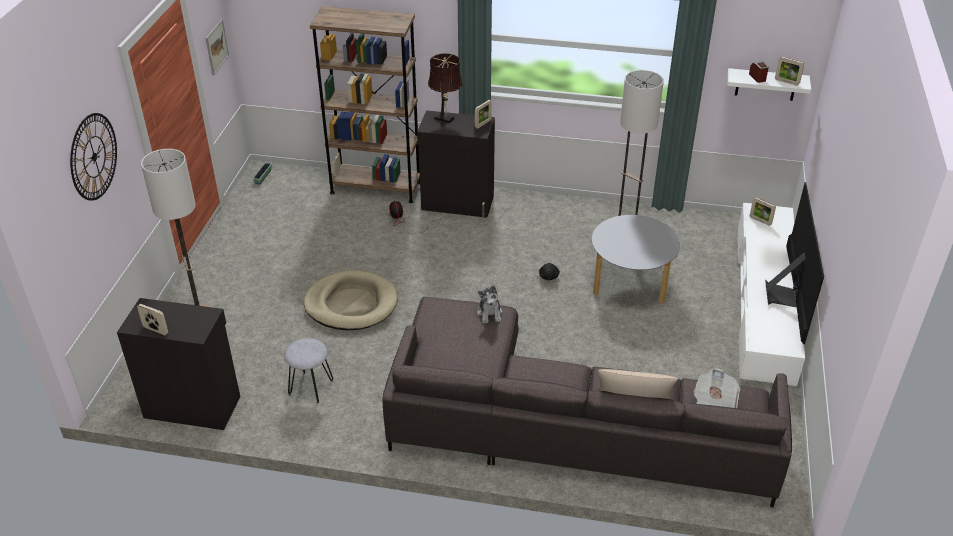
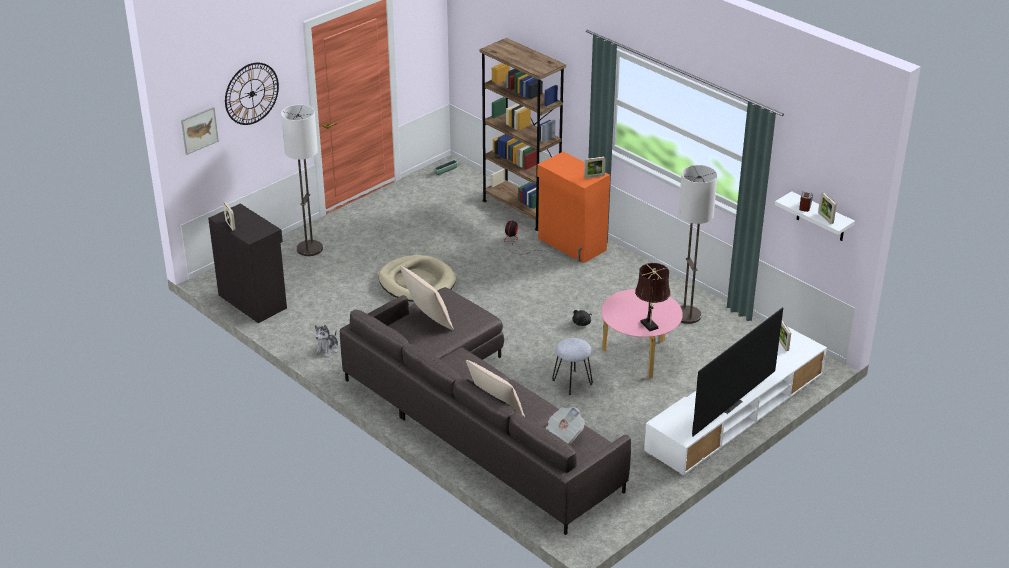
camera: 35 degrees right, 5 degrees down
(216, 47) = (425, 47): picture -> picture (199, 130)
(310, 387) = (335, 322): grey stool -> grey stool (572, 382)
(445, 119) = (569, 163): brown table lamp -> brown table lamp (650, 326)
(450, 341) = (427, 320): none -> beige pillow
(458, 204) = (571, 245): black cabinet -> orange cabinet
(490, 313) = (476, 315): plush toy -> plush toy (327, 349)
(629, 285) = (638, 355): grey coffee table -> pink coffee table

